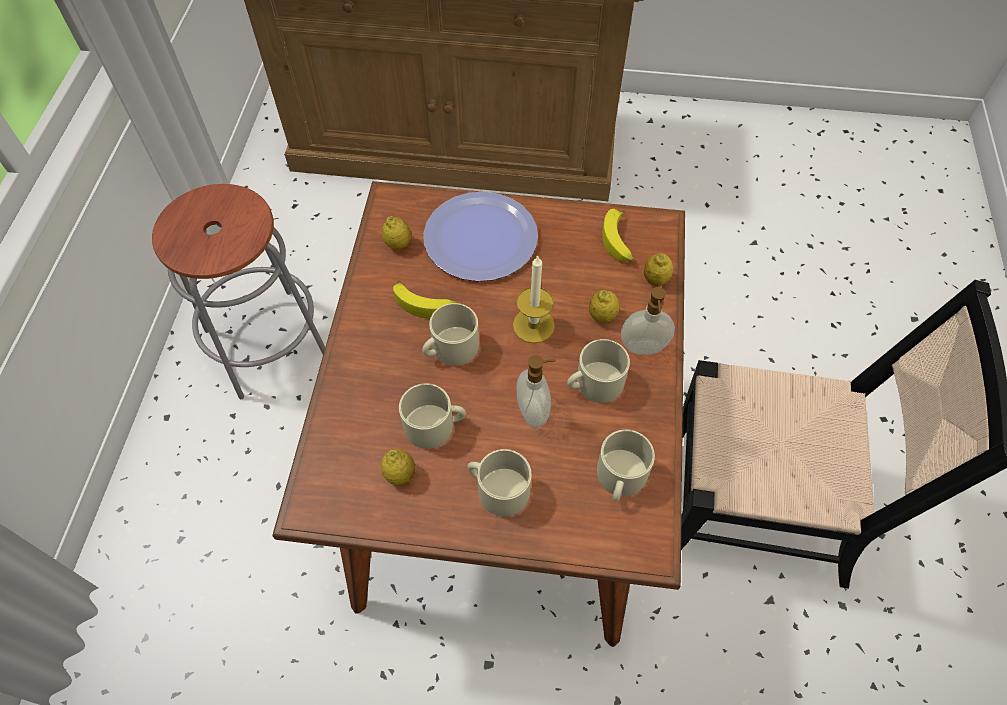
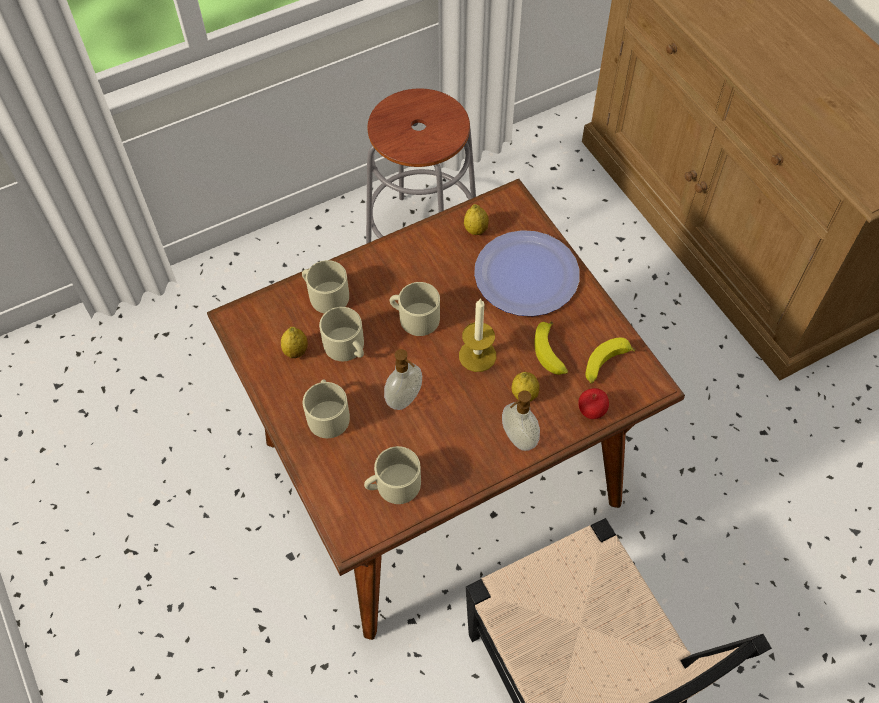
camera: 55 degrees right, 0 degrees up
(425, 304) = (438, 279): banana -> banana (551, 353)
(594, 384) = (458, 424): beige mug -> beige mug (325, 295)
(655, 279) = (591, 411): lemon -> apple

